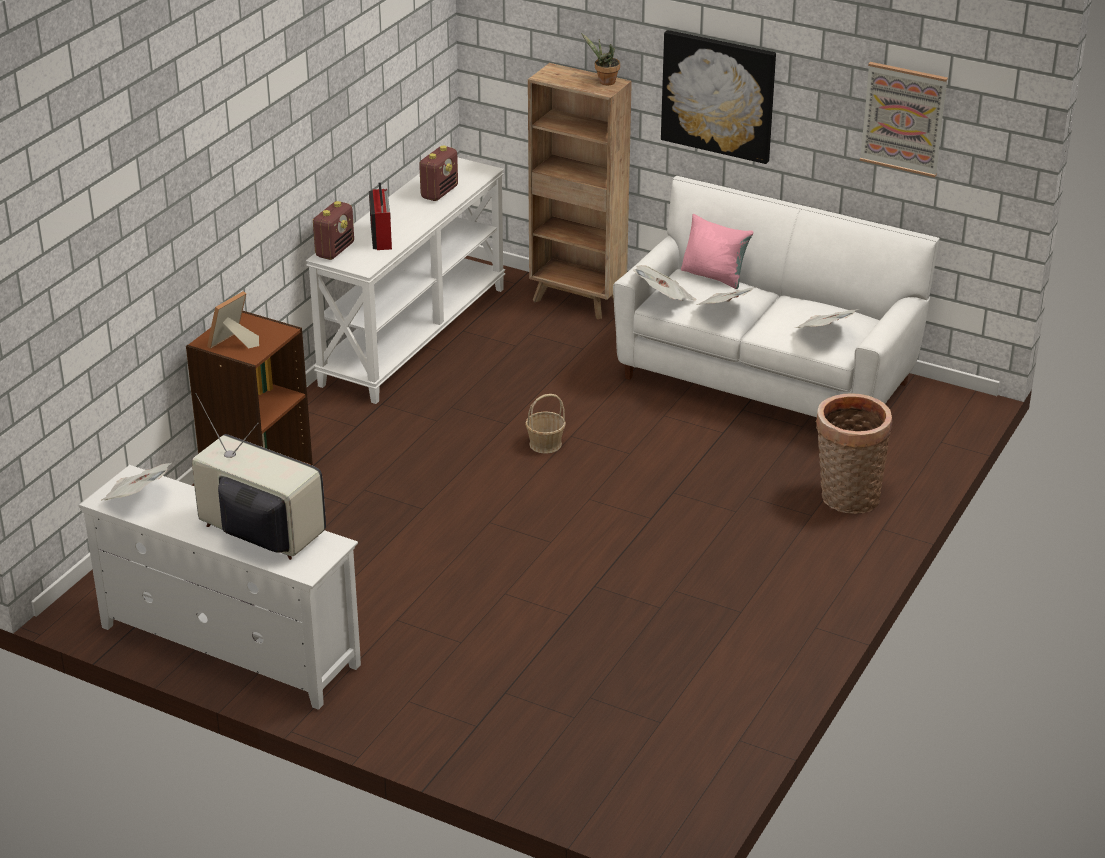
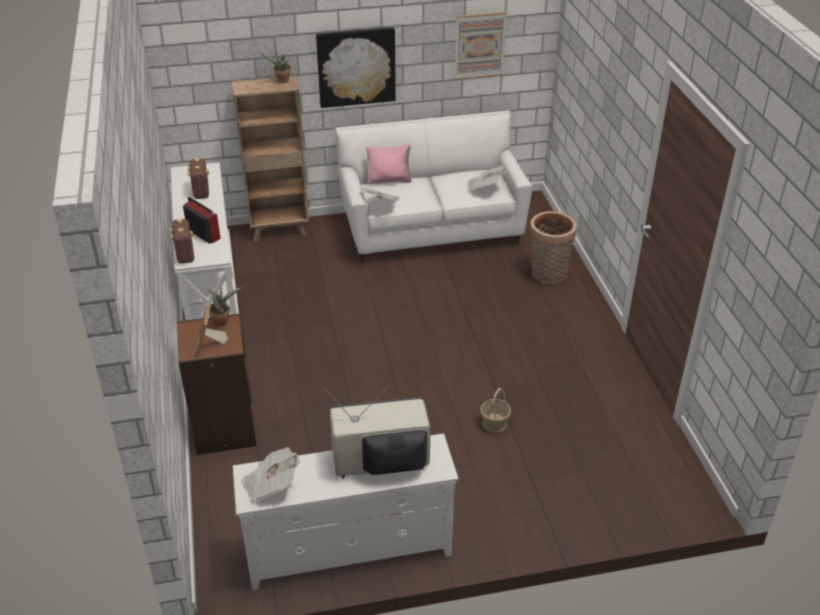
camera: 40 degrees left, 5 degrees up
(276, 327) = (222, 321): none -> potted plant
(545, 444) = (367, 321): basket -> basket (494, 423)
(725, 310) = (421, 196): newspaper -> none

